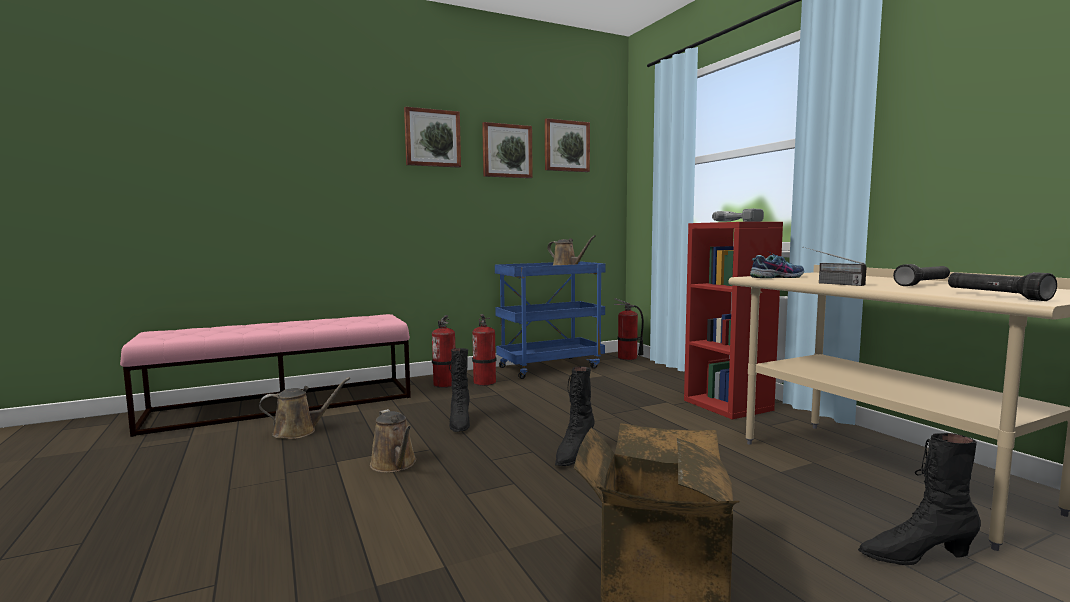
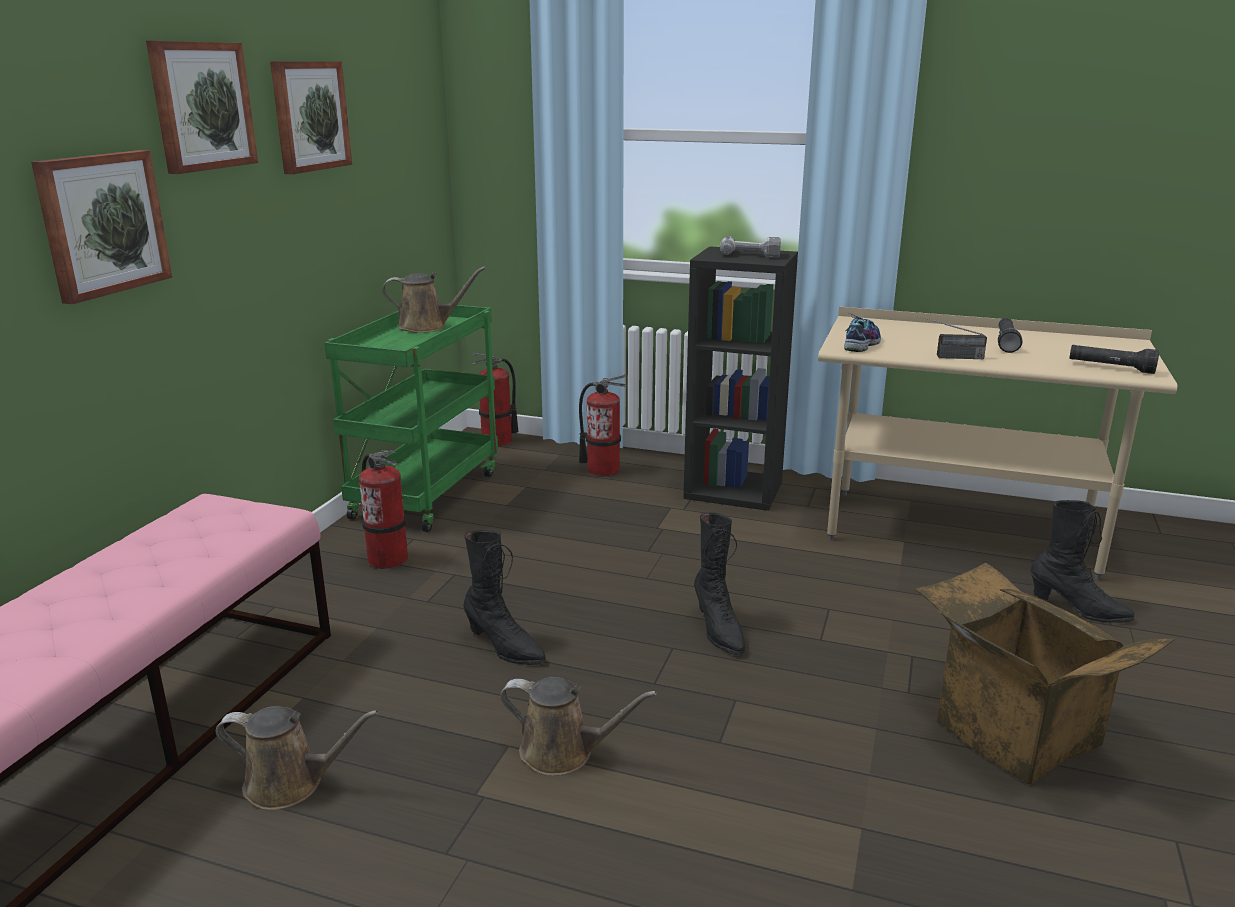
camera: 45 degrees left, 15 degrees up
(299, 431) = (291, 784): brown watering can -> brown watering can turned 75 degrees clockwise
(445, 384) = (331, 587): fire extinguisher -> fire extinguisher (603, 470)
(550, 367) = (425, 493): blue cart -> green cart
(566, 146) = (380, 93): picture -> picture (102, 224)
(729, 405) = (734, 490): red bookcase -> black bookcase
(915, 556) = (1078, 609): black boot -> black boot turned 105 degrees counterclockwise

